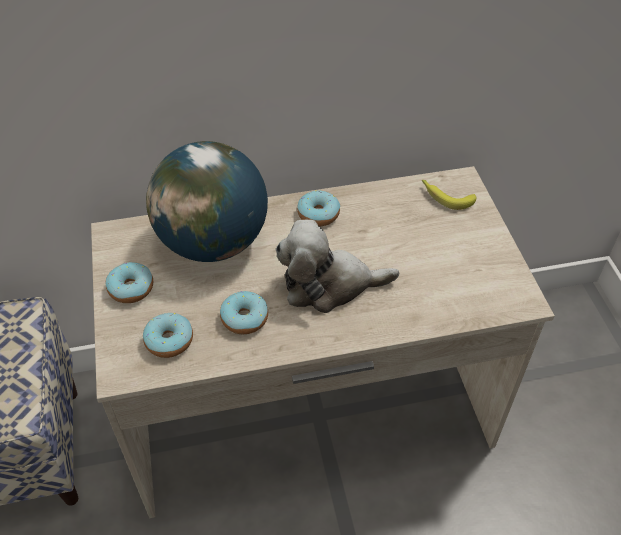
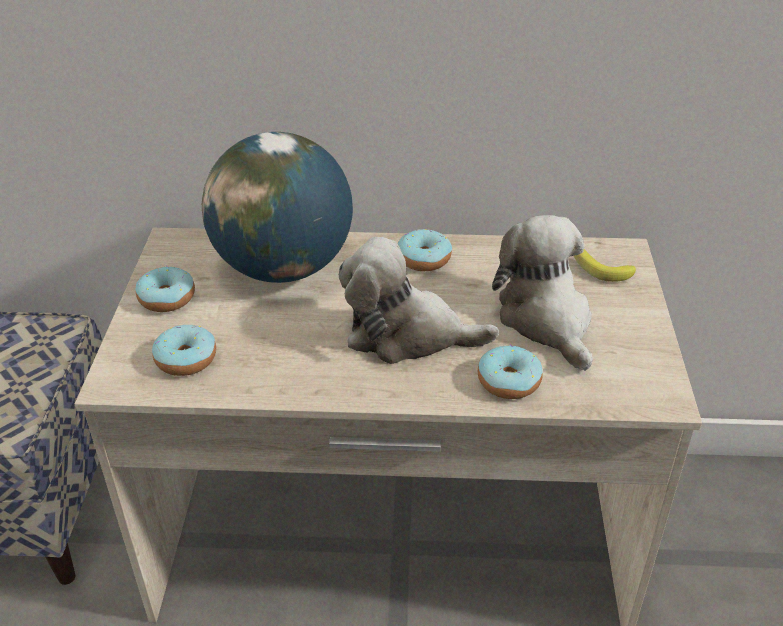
camera: 15 degrees right, 10 degrees down
(244, 318) = (286, 352): donut -> donut (509, 381)
(425, 252) = (547, 320): none -> plush toy

